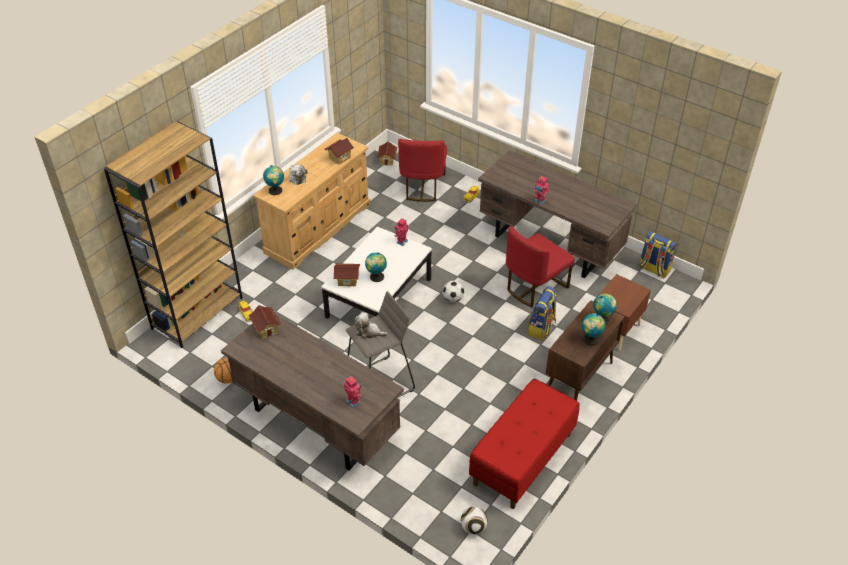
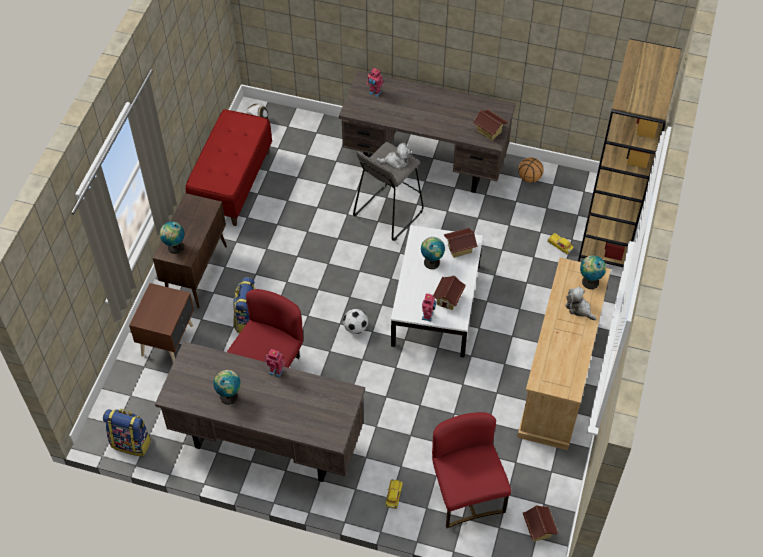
camera: 160 degrees right, 10 degrees up
(339, 158) = (549, 357): toy house -> toy house (448, 299)
(590, 340) = (183, 221): globe -> globe (229, 395)

